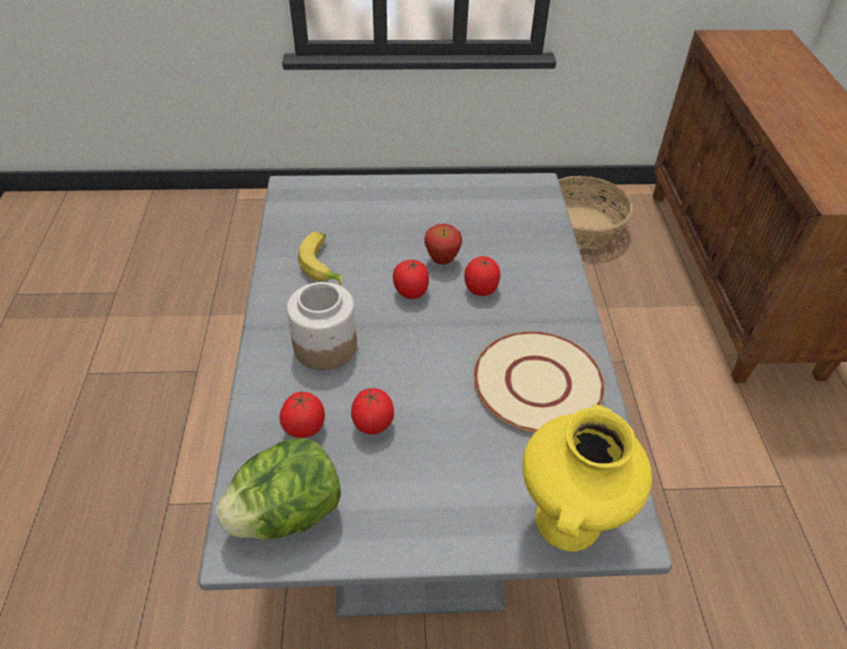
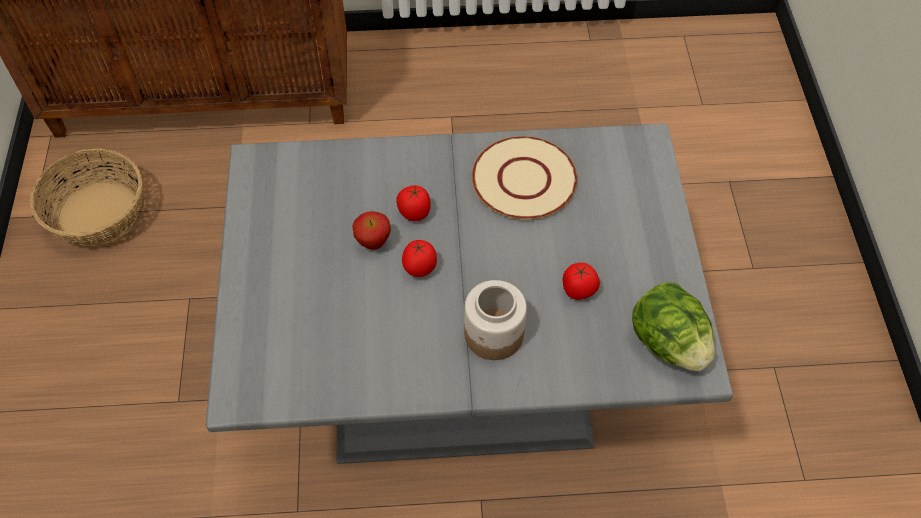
camera: 90 degrees left, 10 degrees up
(304, 428) = (588, 340): tomato -> none
(325, 265) = (379, 346): banana -> none
(569, 523) = (646, 171): yellow vase -> none

